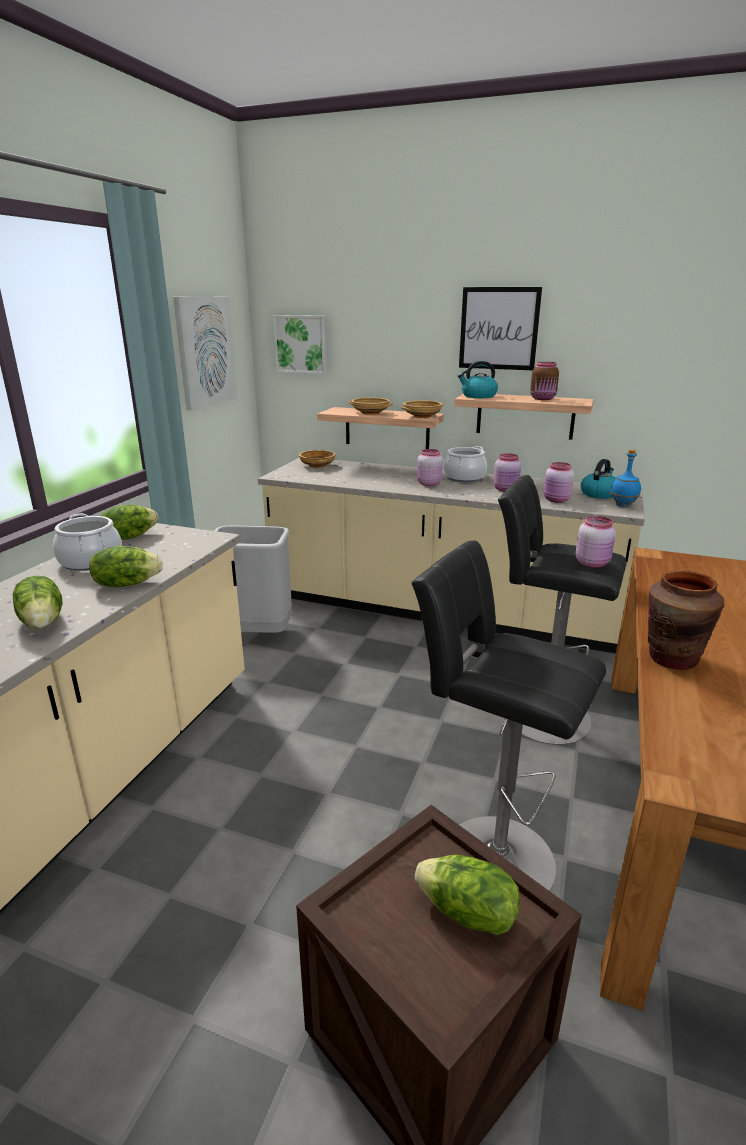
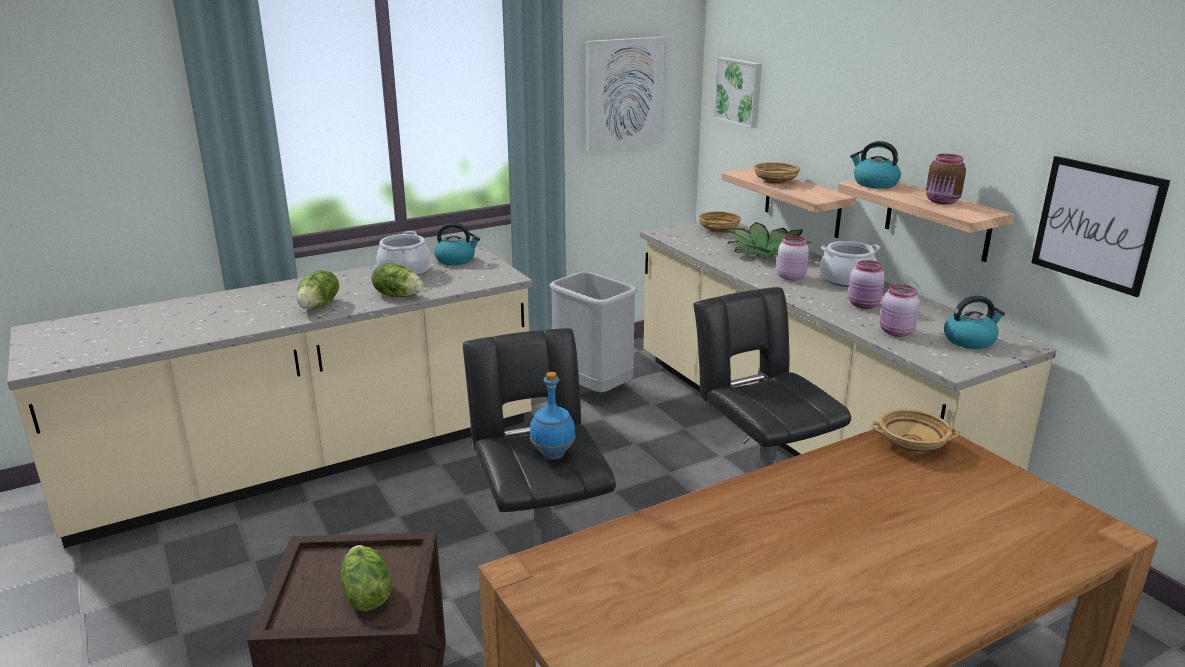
camera: 40 degrees right, 0 degrees up
(129, 537) = (456, 260): lettuce -> kettle
(379, 472) = (764, 252): none -> potted plant
(422, 416) = (818, 196): beige bowl -> beige bowl (911, 444)
(499, 328) = (919, 104): picture -> picture (1096, 224)
(592, 563) = (790, 404): pink jar -> none
(623, 505) = (967, 361): blue bottle -> blue bottle (553, 455)
(672, 659) = (707, 509): brown vase -> none

